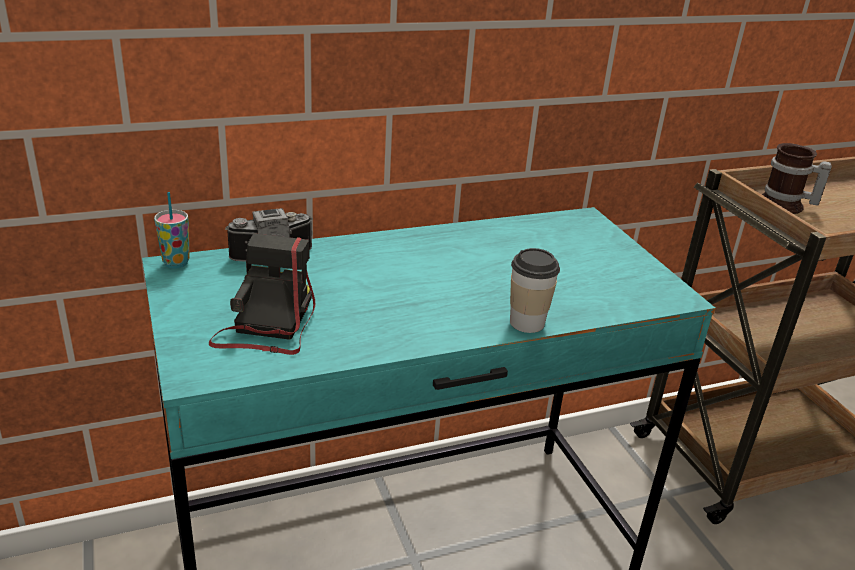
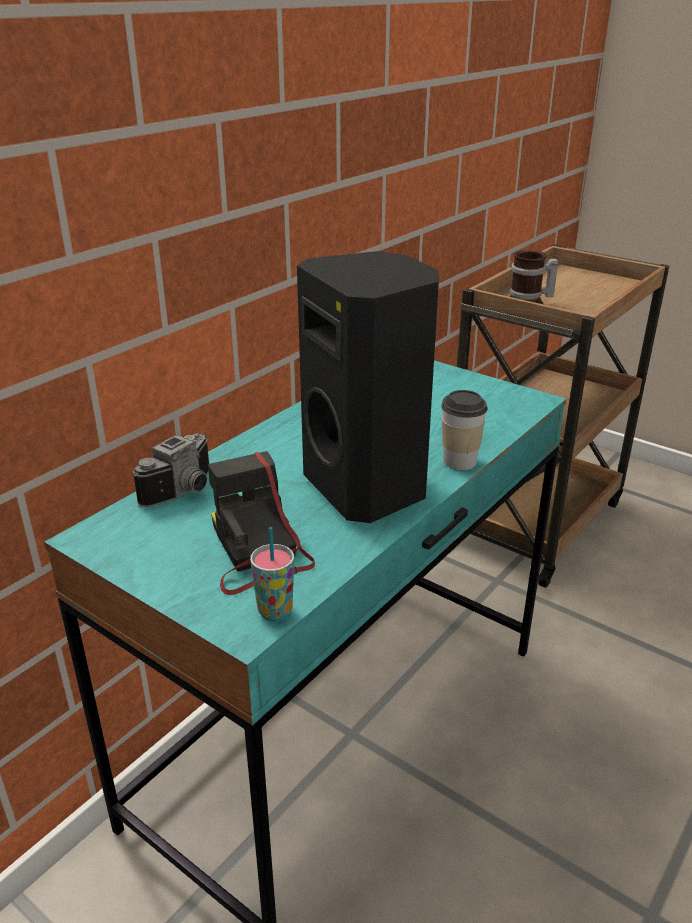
camera: 30 degrees left, 0 degrees up
(176, 263) = (90, 532): cup -> cup (275, 612)
(417, 313) = (369, 488): none -> black speaker

